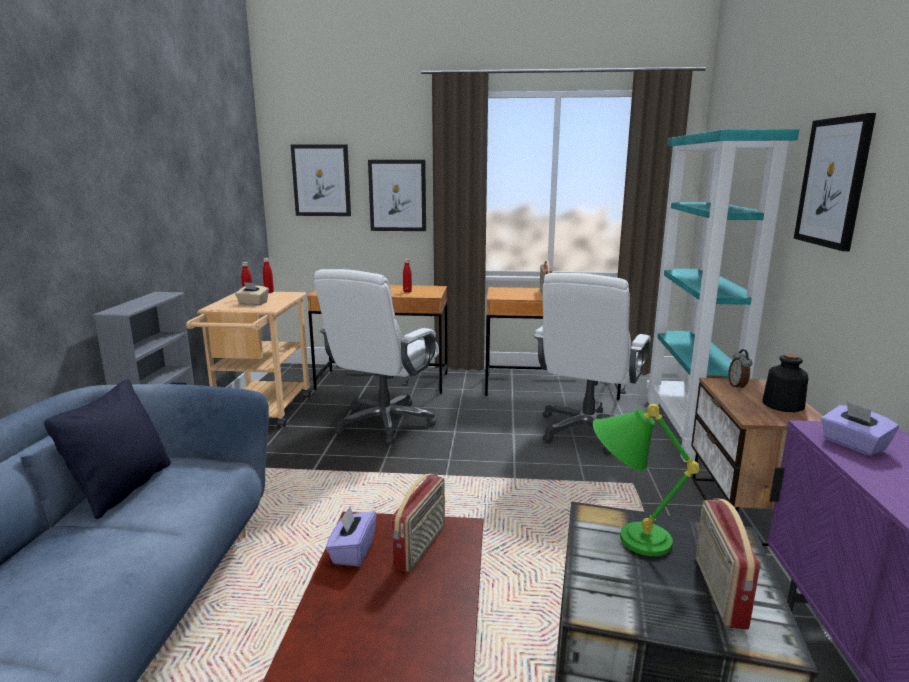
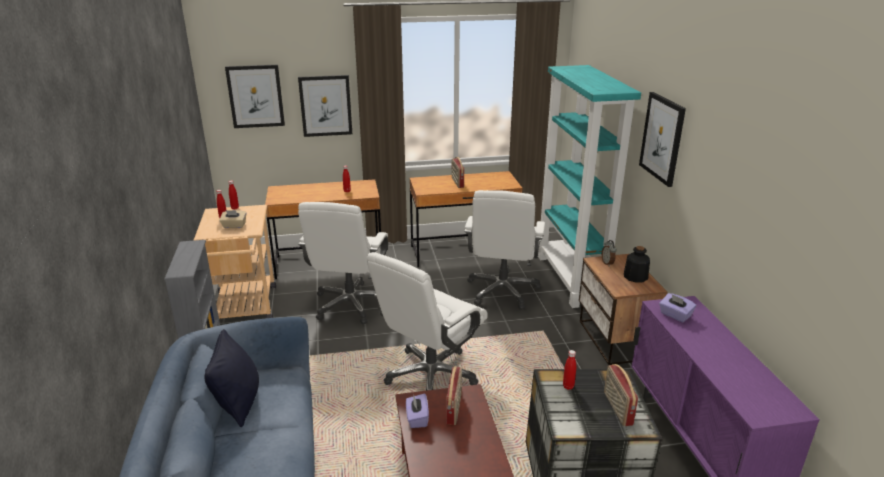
camera: 15 degrees left, 10 degrees up
(447, 516) = (430, 375): none -> white office chair
(626, 537) = (568, 386): green table lamp -> red bottle

